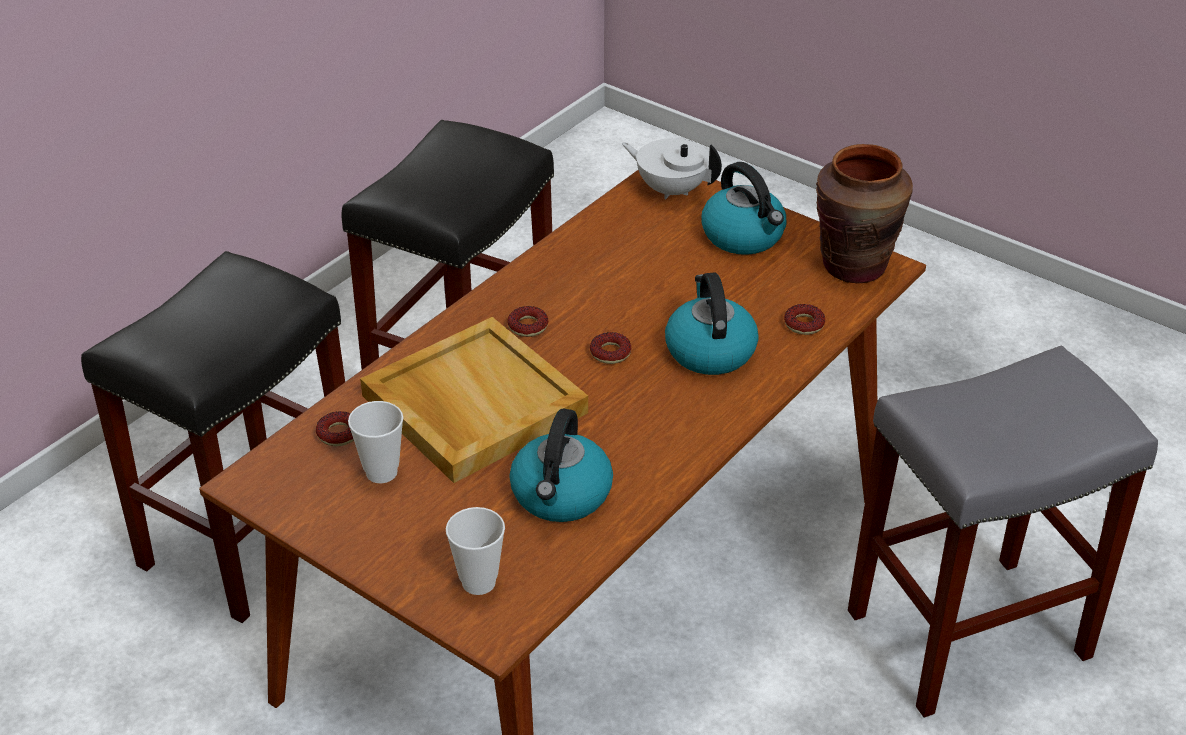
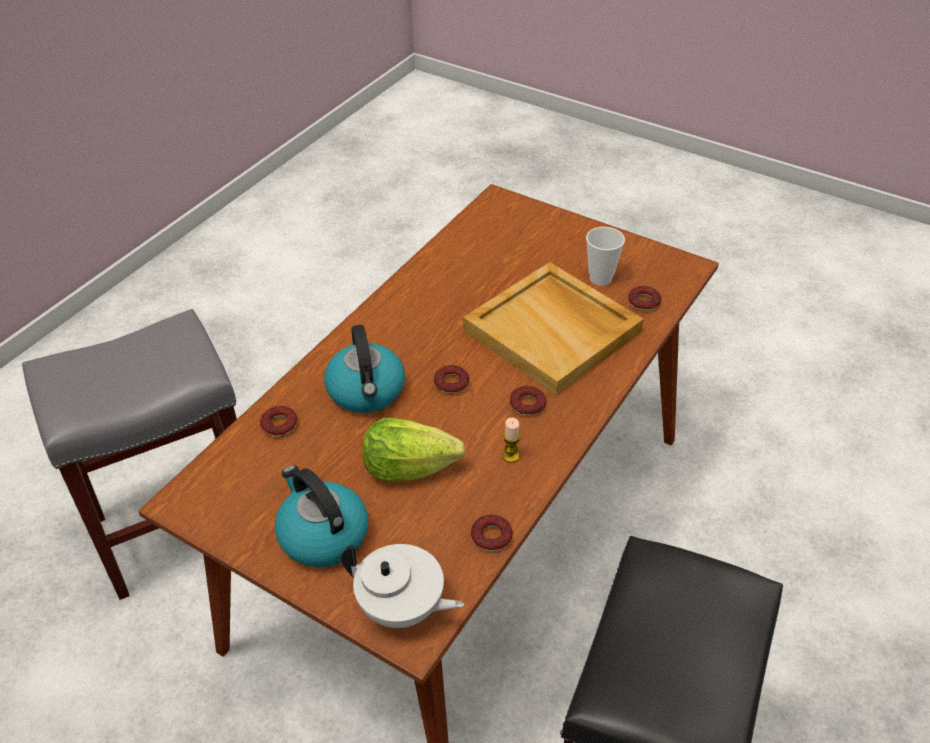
camera: 175 degrees right, 5 degrees up
(252, 535) = (757, 570): black stool -> none
(478, 582) = (514, 222): cup -> none
(557, 283) = (510, 456): none -> candle
(561, 495) = (473, 272): kettle -> none
(588, 226) = (491, 536): none -> donut
(663, 280) = (408, 467): none -> lettuce
(854, 266) = (214, 500): brown vase -> none

